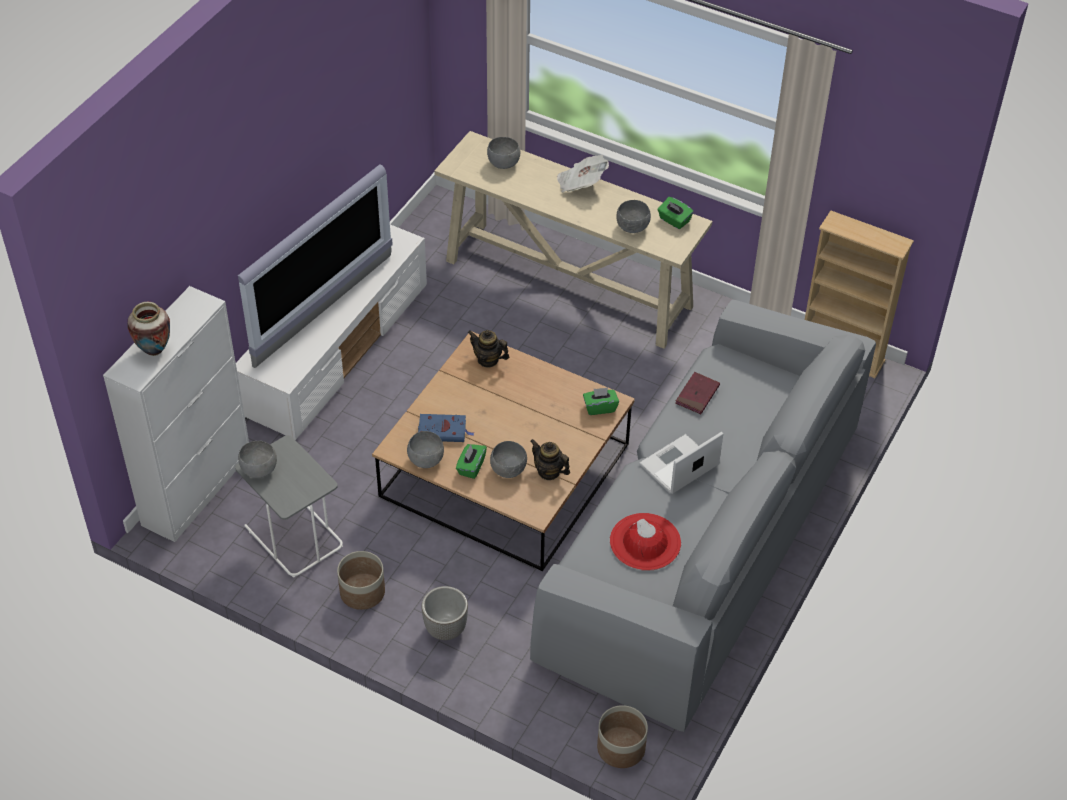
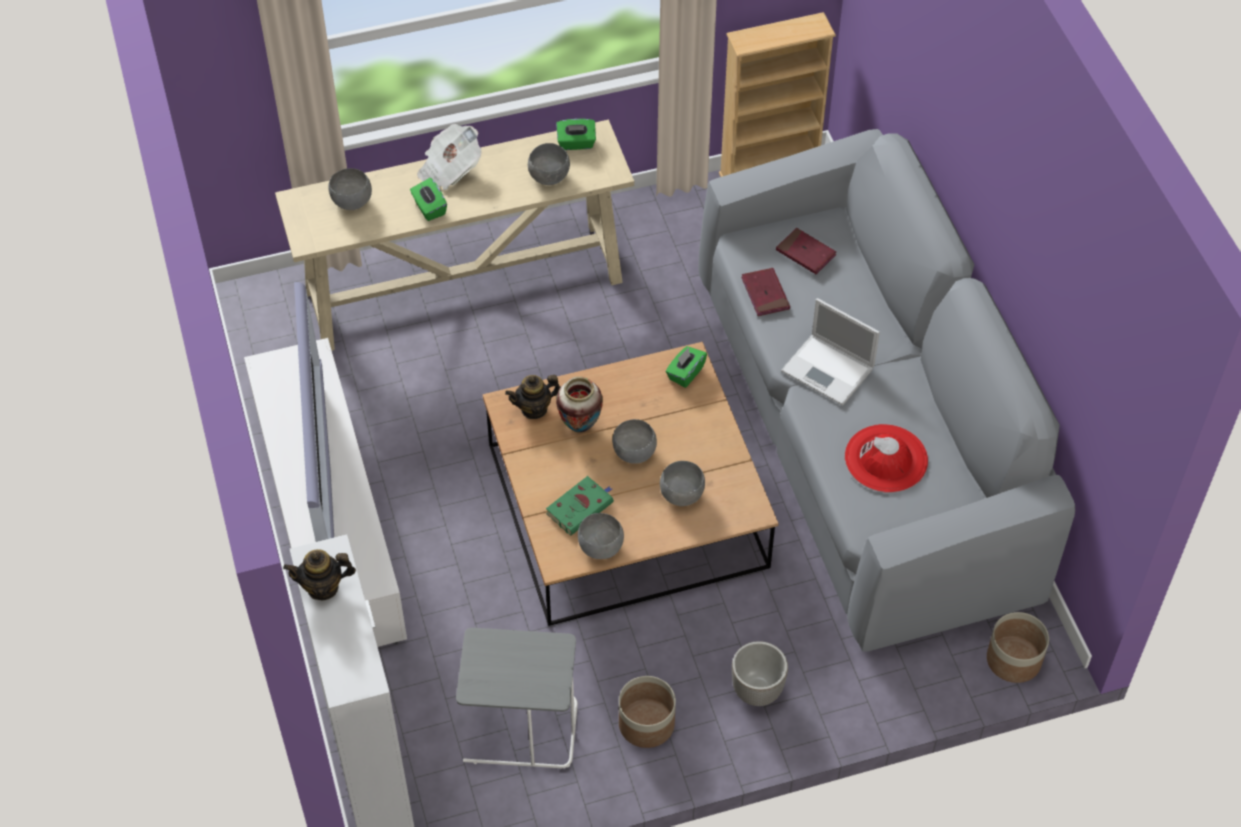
camera: 45 degrees left, 5 degrees up
(154, 351) = (347, 641): vase -> vase (580, 427)
(258, 470) = (484, 685): grey bowl -> grey bowl (633, 453)
(443, 431) = (580, 507): blue book -> green book
(471, 467) = (647, 520): green tissue box -> green tissue box (429, 208)
(549, 471) = (717, 467): teapot -> teapot (323, 587)
(678, 466) = (829, 370): laptop -> laptop turned 60 degrees counterclockwise
(754, 391) = (805, 253): none -> red book

